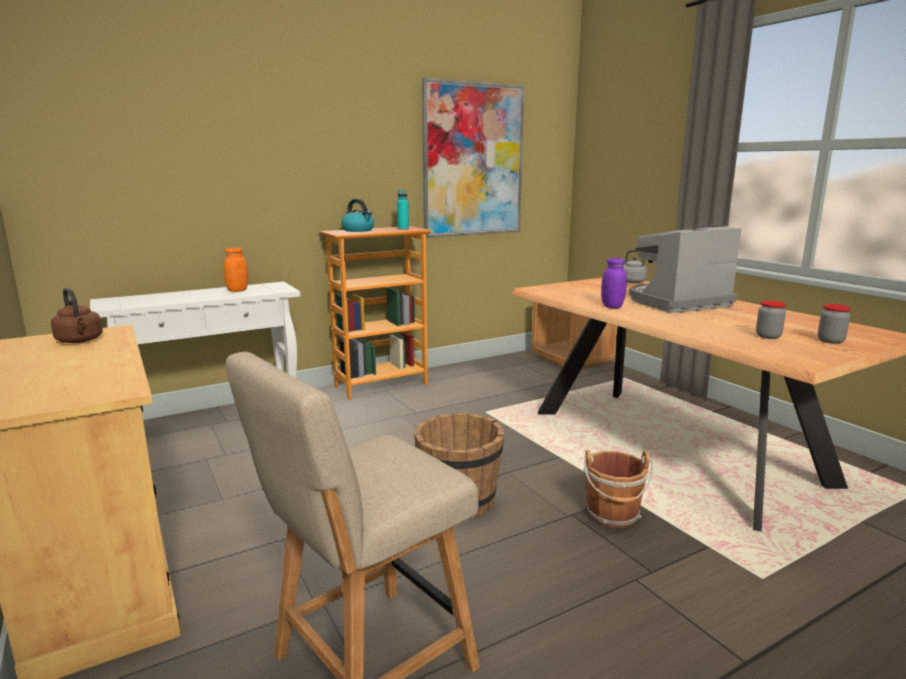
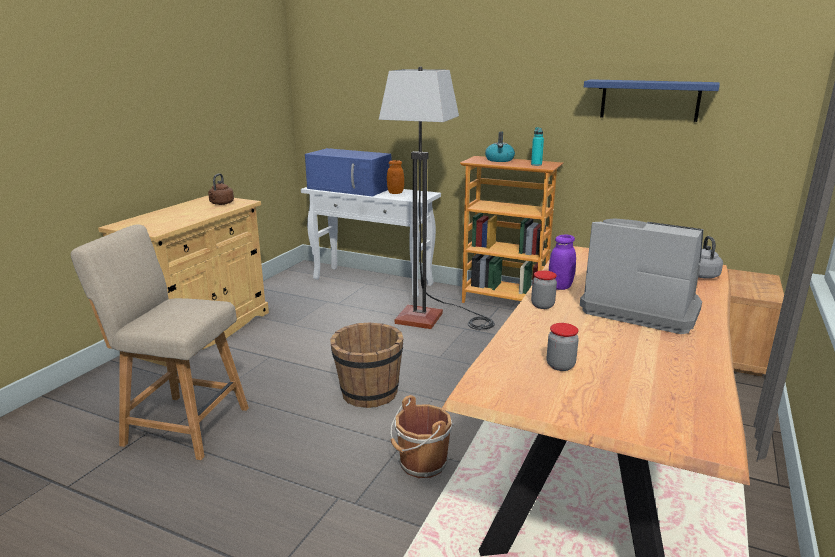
camera: 55 degrees right, 5 degrees up
(164, 298) = (350, 188): none -> blue microwave
(358, 421) = (433, 318): none -> floor lamp
(473, 160) = (649, 100): picture -> blue shelf
(830, 341) = (598, 400): jar -> jar (542, 305)

